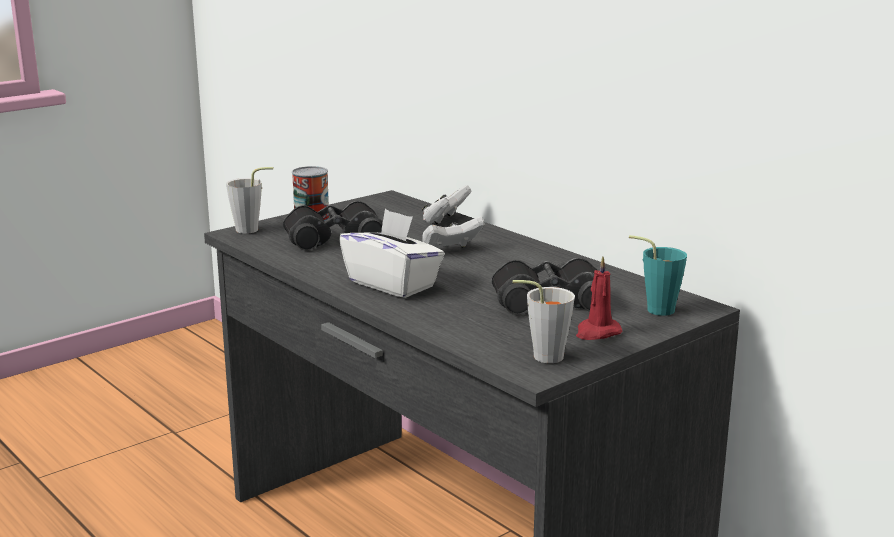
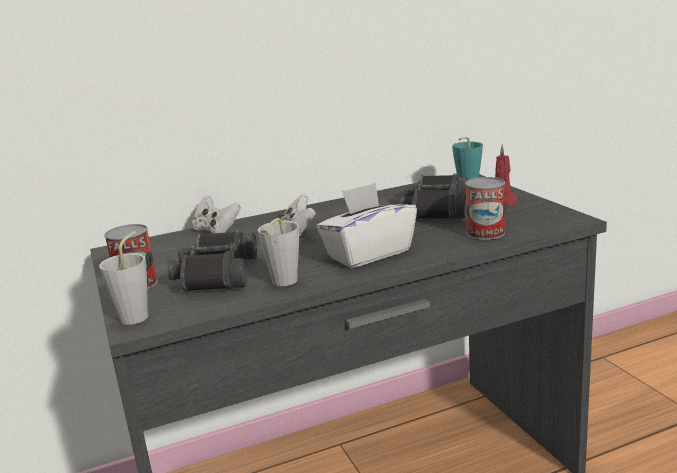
camera: 70 degrees left, 0 degrees up
(469, 329) = (485, 233): none -> can
(541, 357) = (544, 216): grey cup -> grey cup (282, 283)

